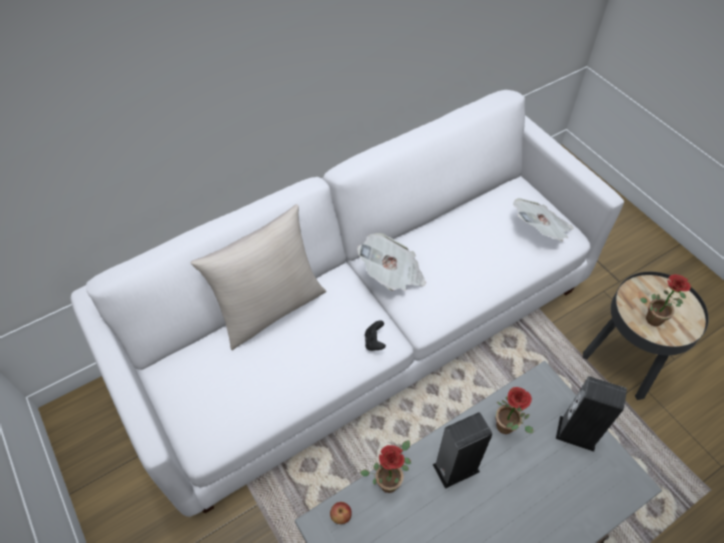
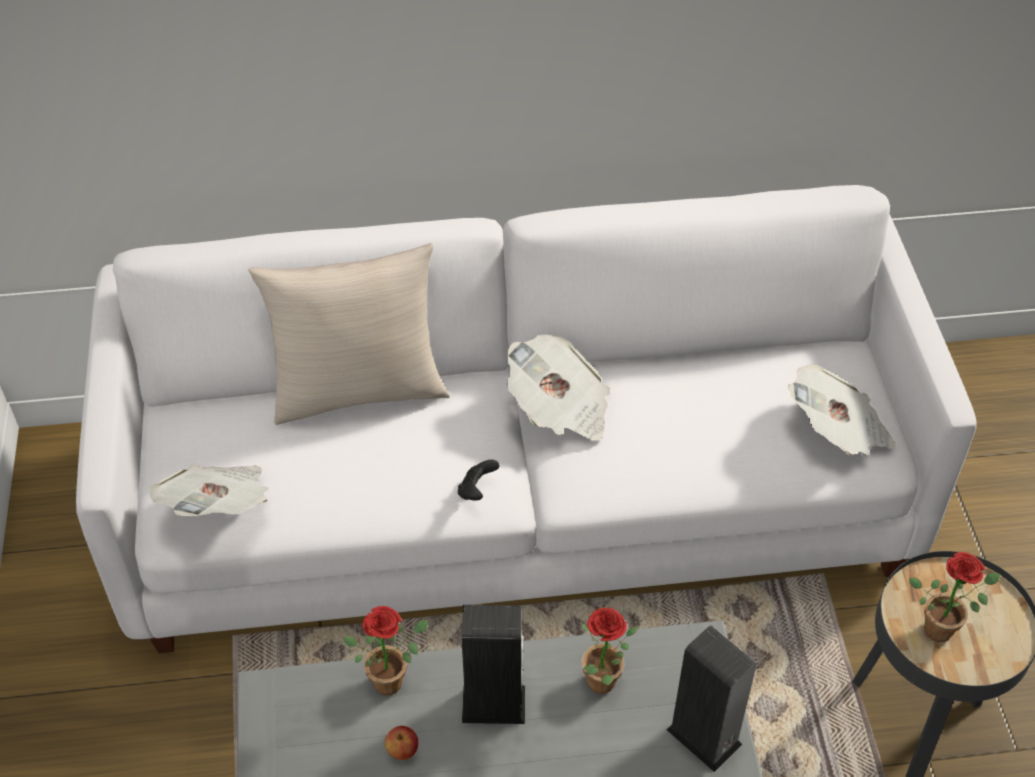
camera: 25 degrees right, 5 degrees down
(227, 418) = (220, 507): none -> newspaper
(341, 516) = (300, 693): apple -> apple (402, 750)

